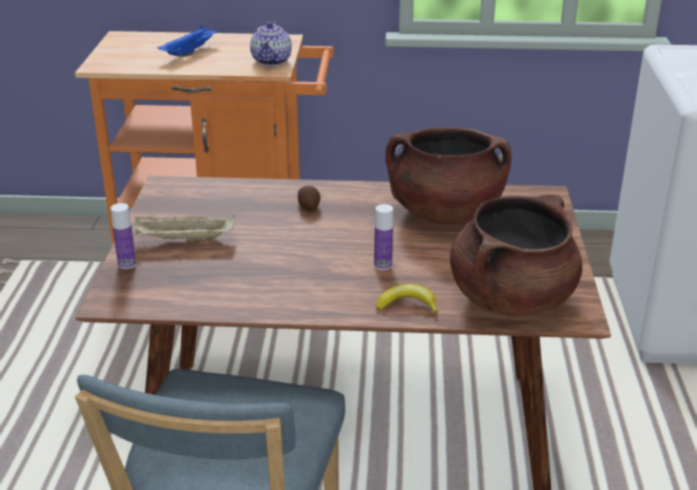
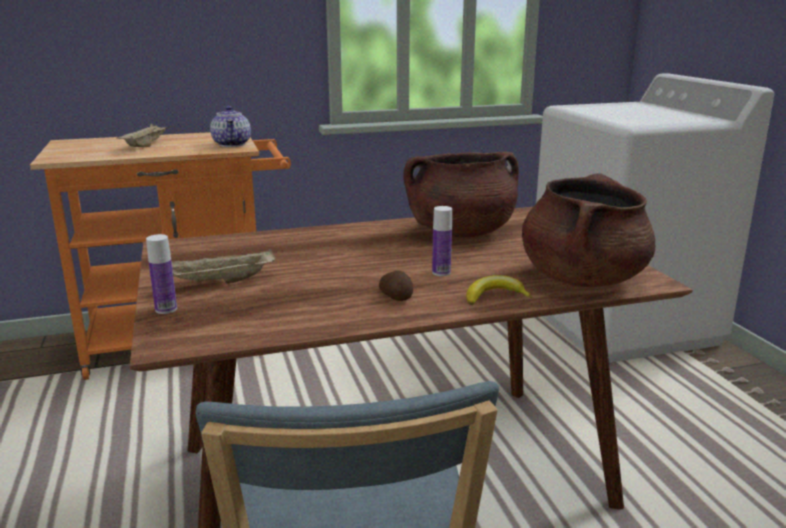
camera: 20 degrees left, 10 degrees down
(190, 52) = (147, 145): blue tray -> beige tray
(308, 206) = (330, 242): potato -> potato (396, 296)

